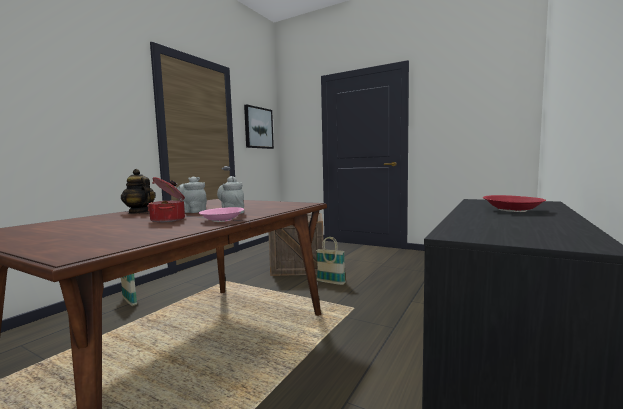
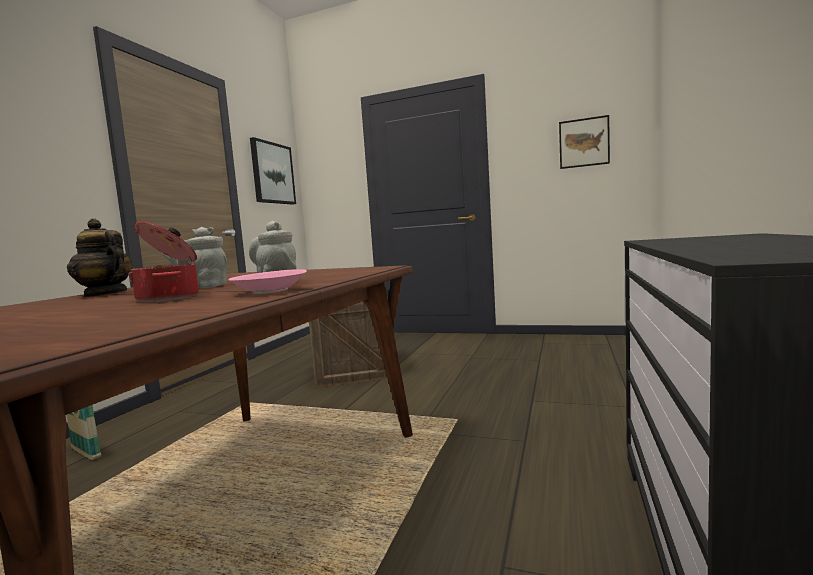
camera: 10 degrees left, 0 degrees up
(330, 282) = (409, 387): basket -> none
(481, 112) = (584, 142): none -> picture
(513, 210) = (735, 240): red bowl -> none

